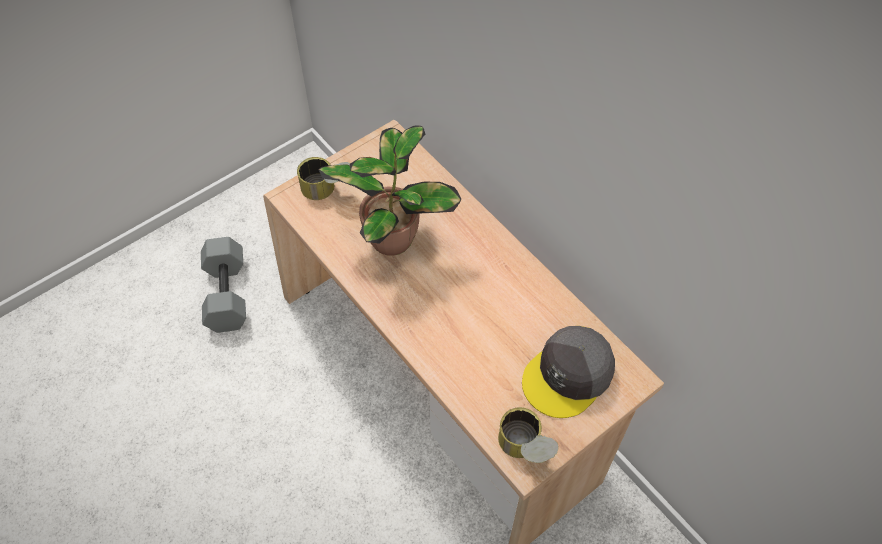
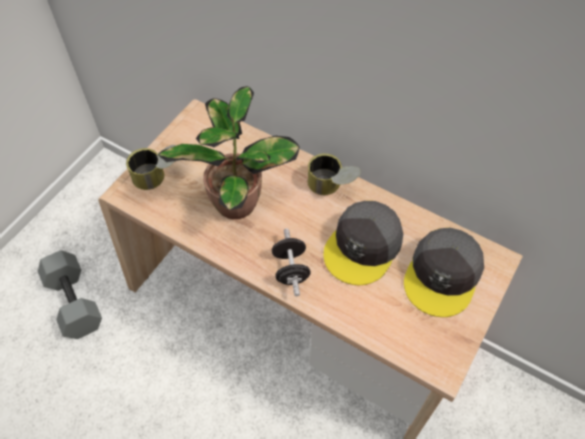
camera: 20 degrees left, 0 degrees up
(417, 320) = (290, 269): none -> black dumbbell
(500, 321) = (363, 246): none -> grey cap
(525, 449) = (436, 354): can -> can (331, 187)

